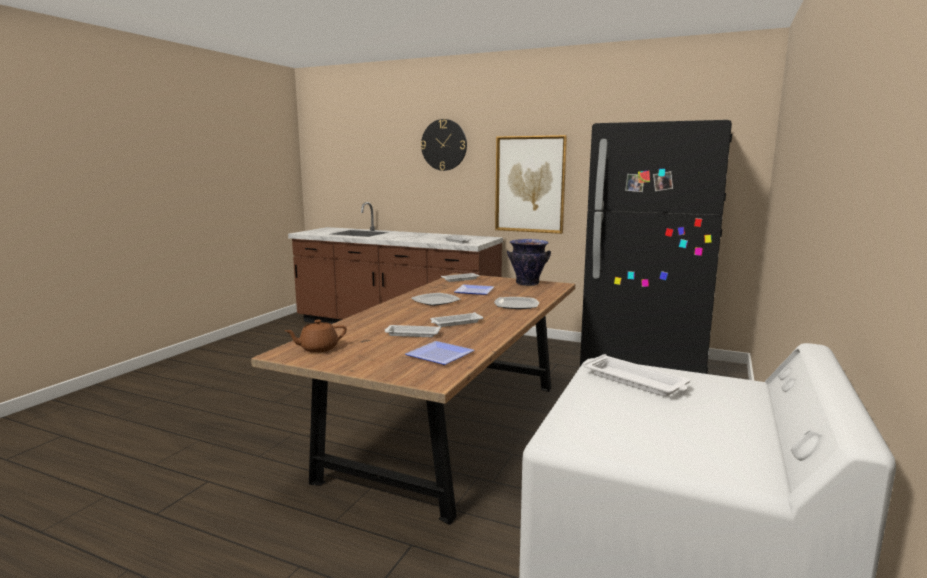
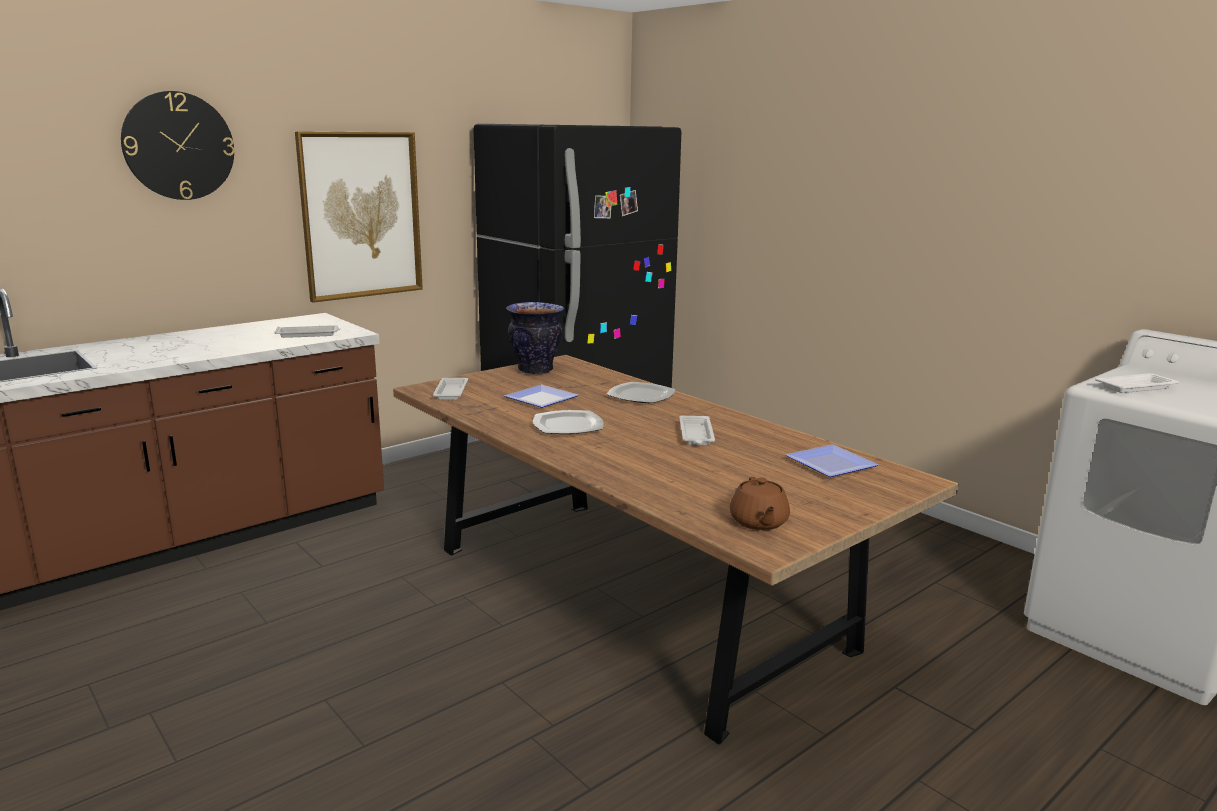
camera: 65 degrees left, 5 degrees up
(411, 334) = (729, 463): white tray -> none

